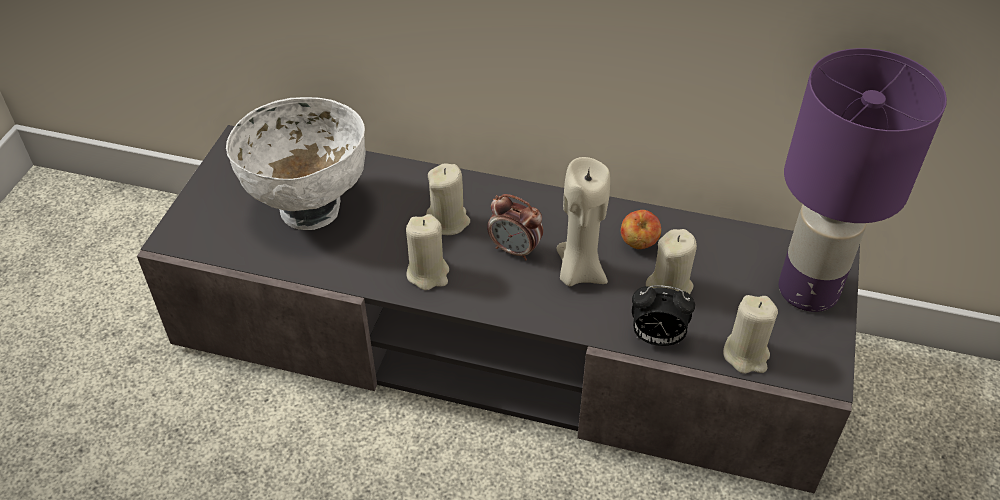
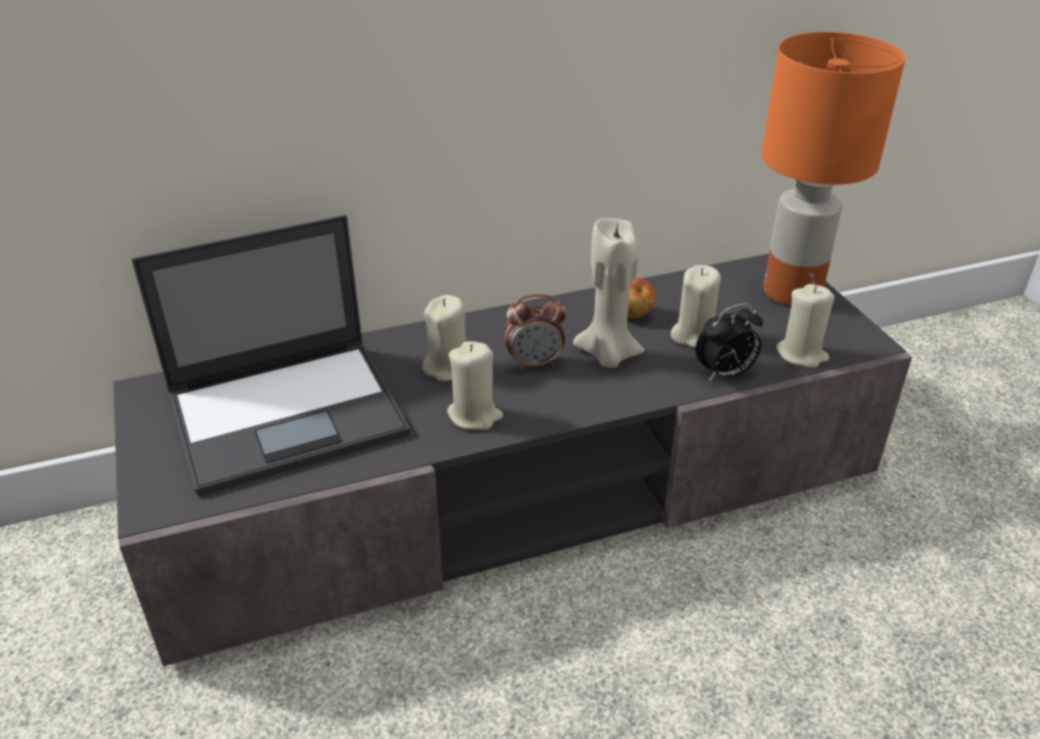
camera: 35 degrees left, 10 degrees down
(310, 207) = (290, 413): white bowl -> laptop
(806, 290) = (791, 293): purple table lamp -> orange table lamp

